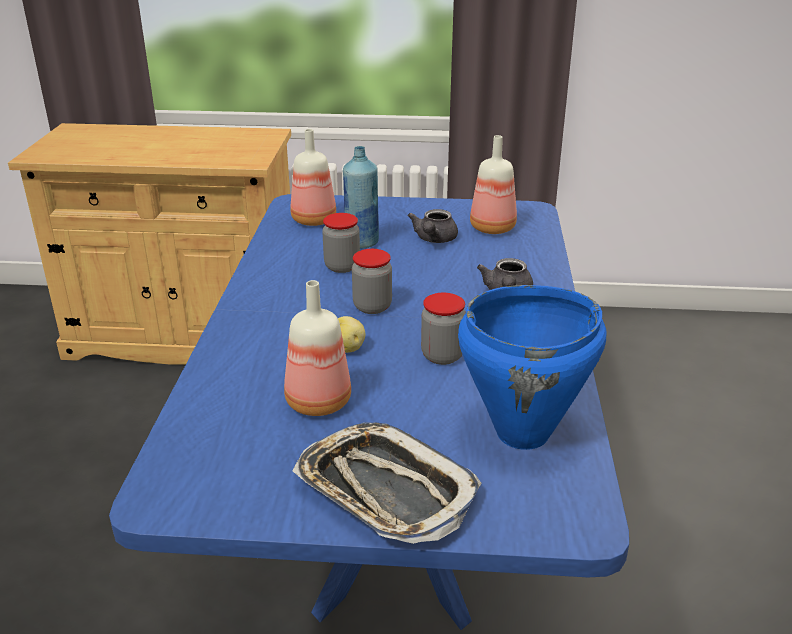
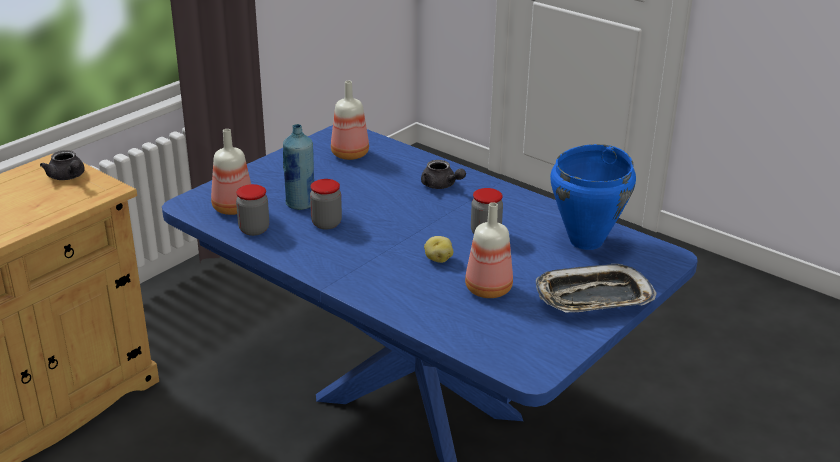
camera: 55 degrees left, 0 degrees up
(372, 306) = (398, 233): jar -> jar (254, 229)
(434, 240) = (336, 179): grey teapot -> grey teapot (68, 177)

